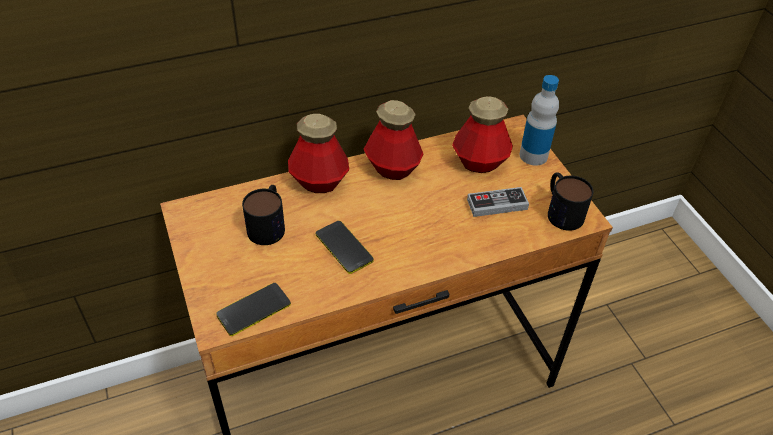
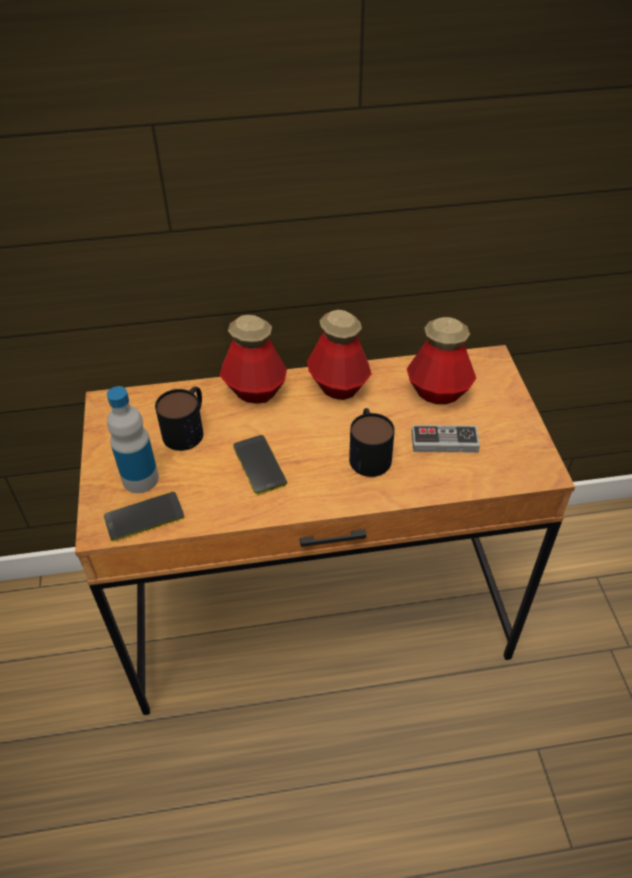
camera: 15 degrees right, 0 degrees up
(533, 155) = (503, 392): bottle -> bottle (140, 479)
(561, 210) = (518, 458): mug -> mug (368, 452)

